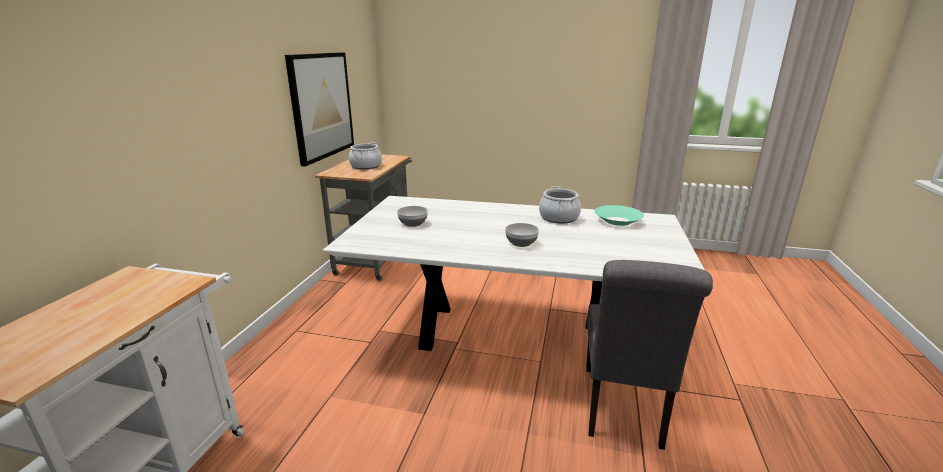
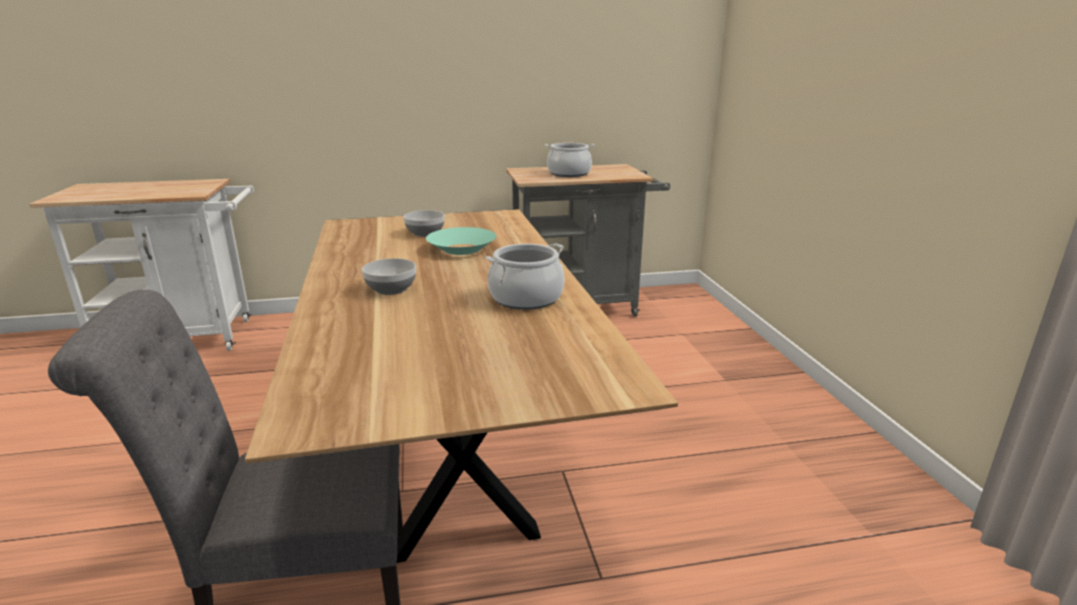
camera: 65 degrees right, 0 degrees up
(321, 106) = (548, 85): picture -> none
(510, 337) = (452, 450): white dining table -> brown dining table
(617, 221) = (558, 344): turquoise bowl -> turquoise bowl (462, 249)

